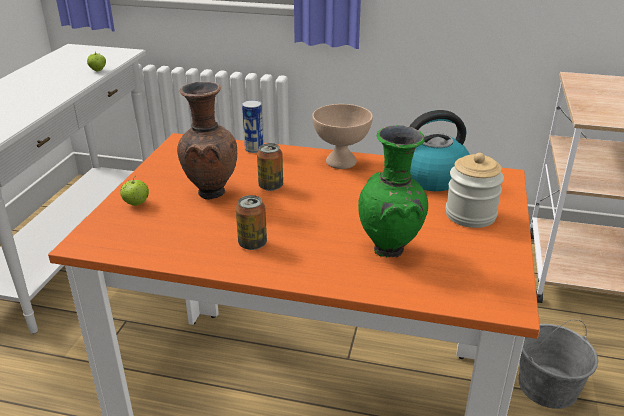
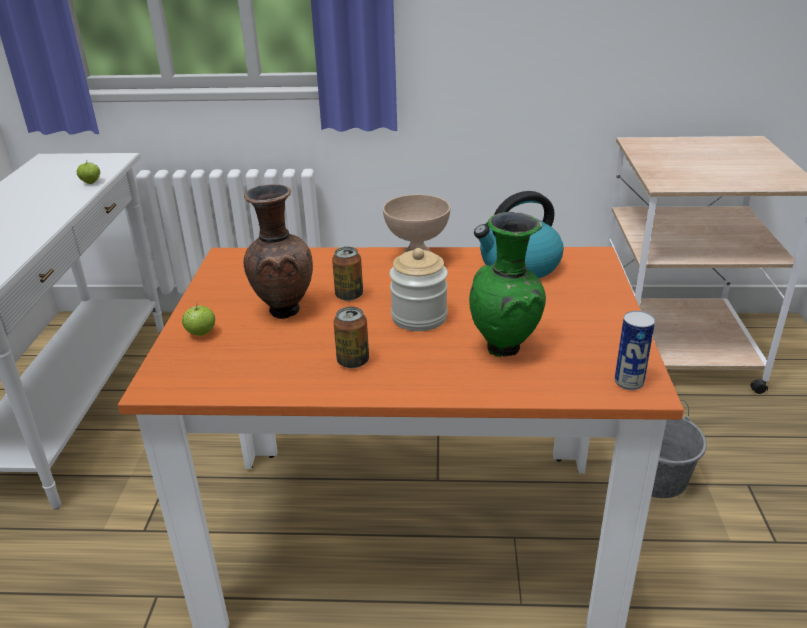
camera: 10 degrees left, 0 degrees up
(254, 149) = (314, 256): can -> can (629, 382)
(470, 215) = (575, 301): jar -> jar (419, 317)

